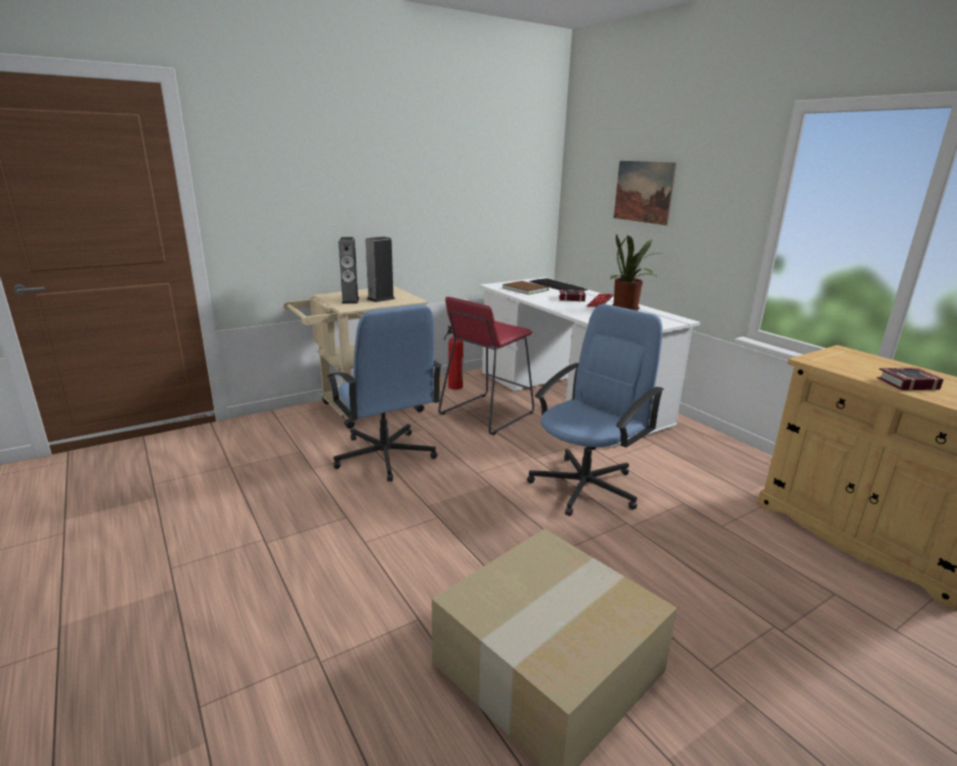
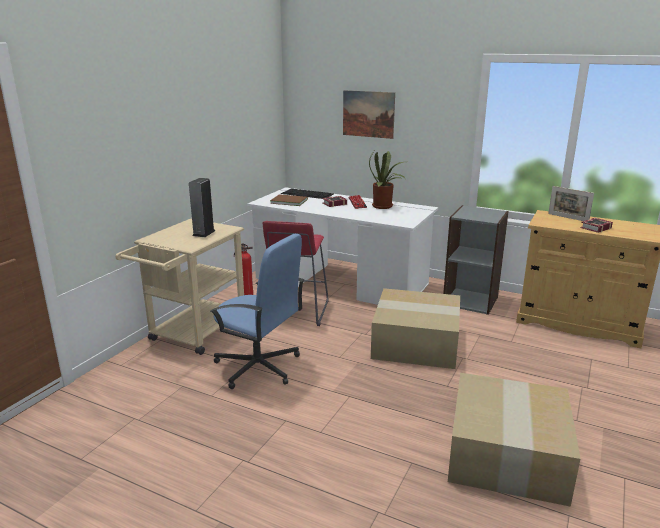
camera: 30 degrees left, 0 degrees up
(350, 300) = (181, 240): speaker -> none
(586, 486) = (417, 342): blue office chair -> cardboard box
(716, 459) = (470, 300): none -> grey bookcase
(876, 362) = (568, 218): none -> picture frame

